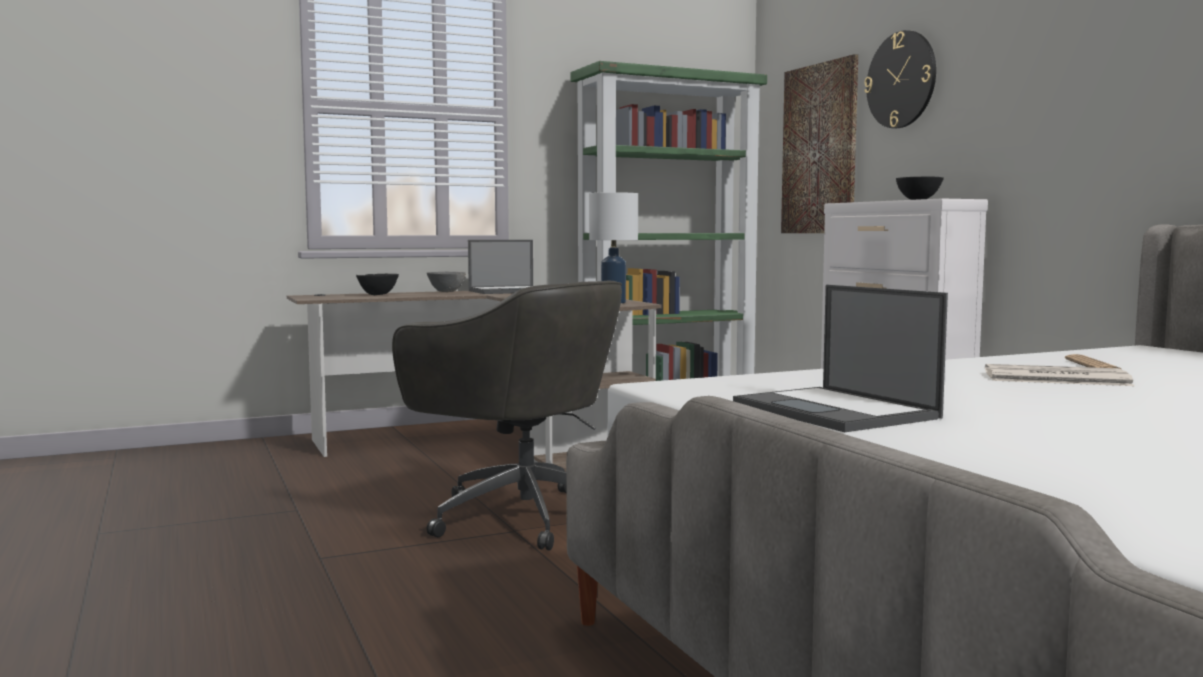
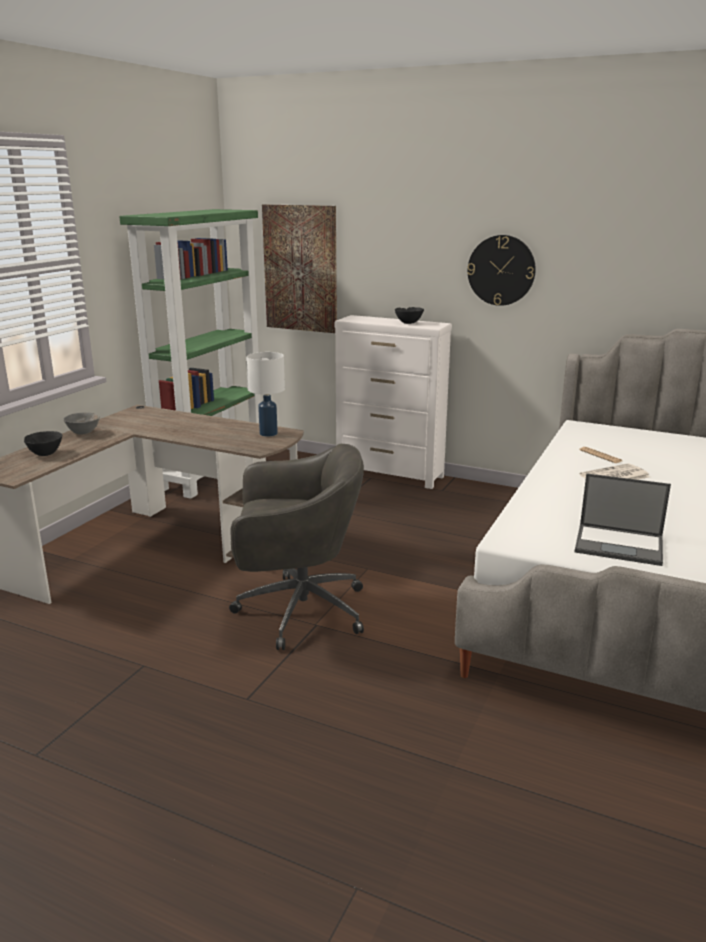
camera: 40 degrees left, 15 degrees up
(510, 291) = (128, 420): laptop -> none
(901, 80) = (376, 232): wall clock -> wall clock (501, 270)

